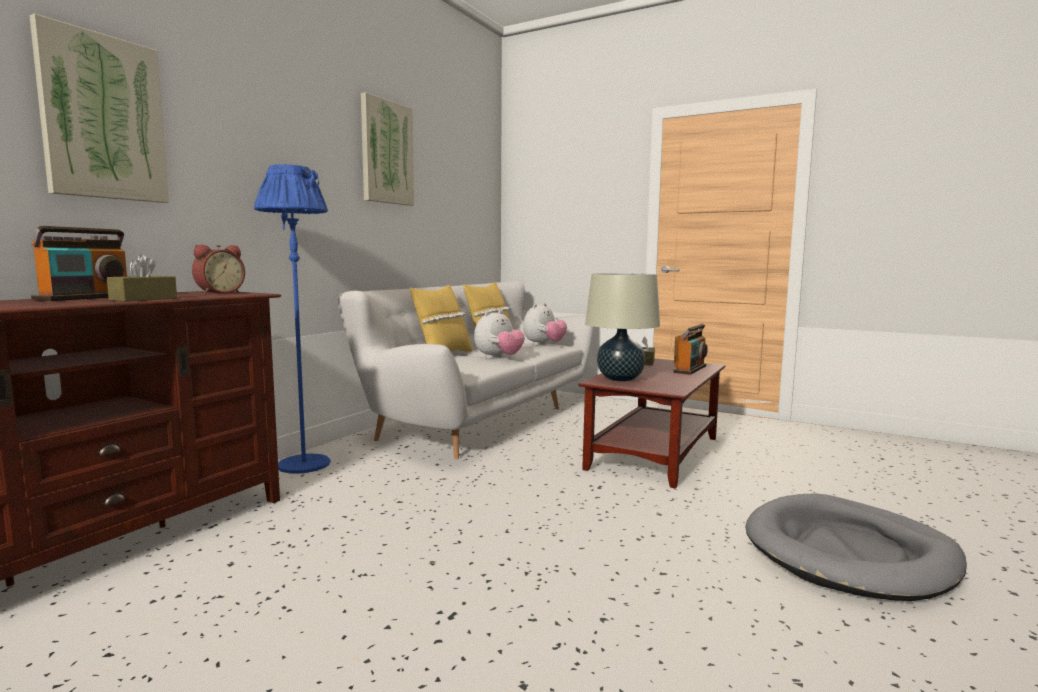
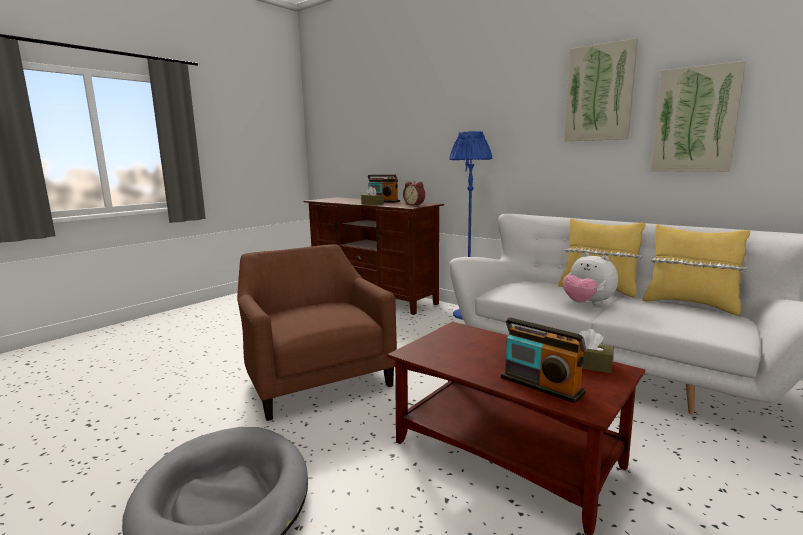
camera: 100 degrees right, 5 degrees up
(103, 118) = (412, 124): picture -> picture (695, 120)
(544, 345) = (715, 326): plush toy -> none
(565, 550) = (315, 378): none -> brown armchair
(620, 379) = (469, 337): beige table lamp -> none

